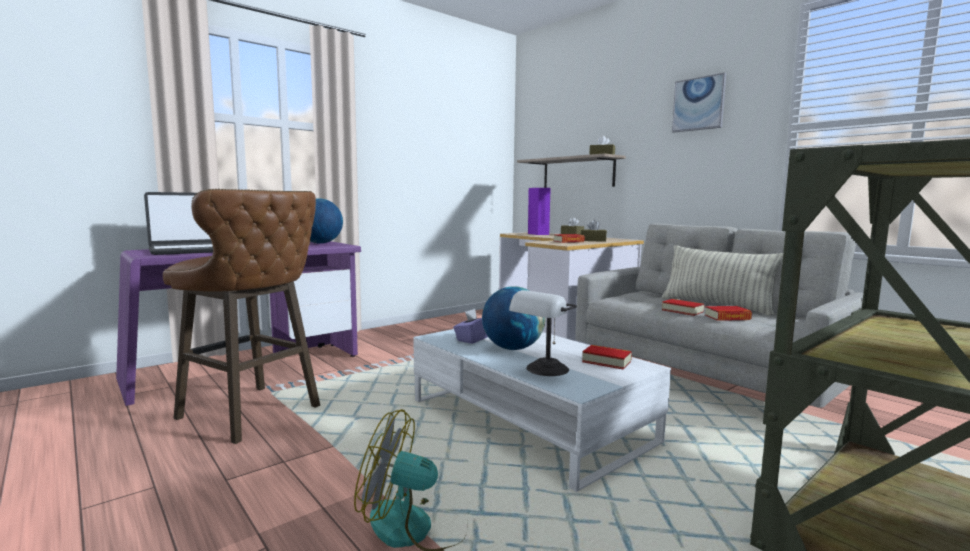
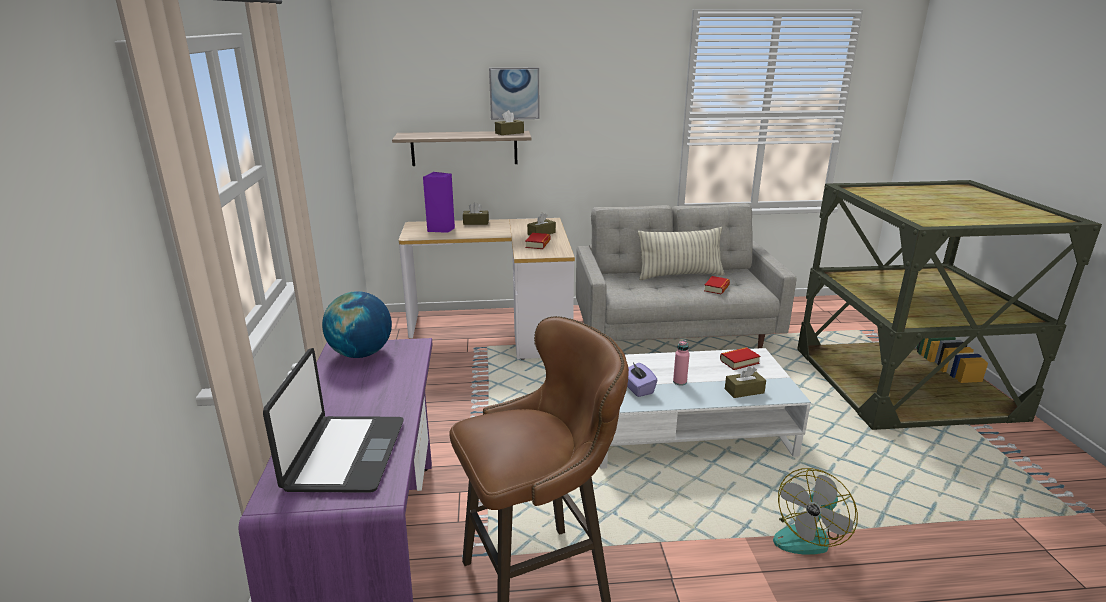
camera: 55 degrees left, 15 degrees up
(512, 348) = (679, 382): globe -> pink bottle
(543, 371) = (744, 391): table lamp -> brown tissue box
(682, 311) = (685, 291): book -> none
(698, 104) = (607, 84): picture -> picture (514, 93)

